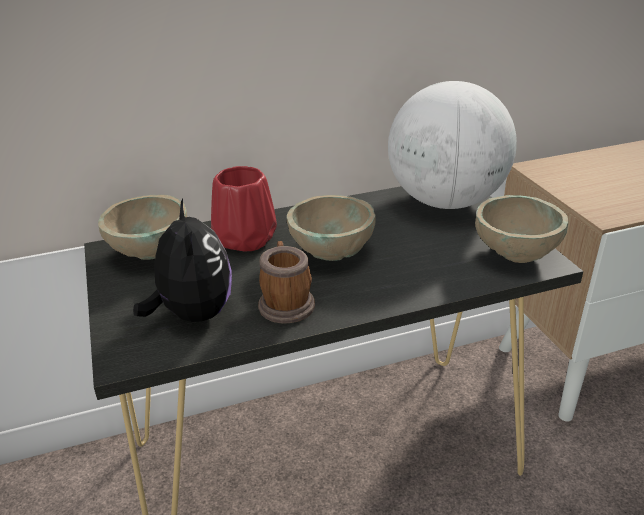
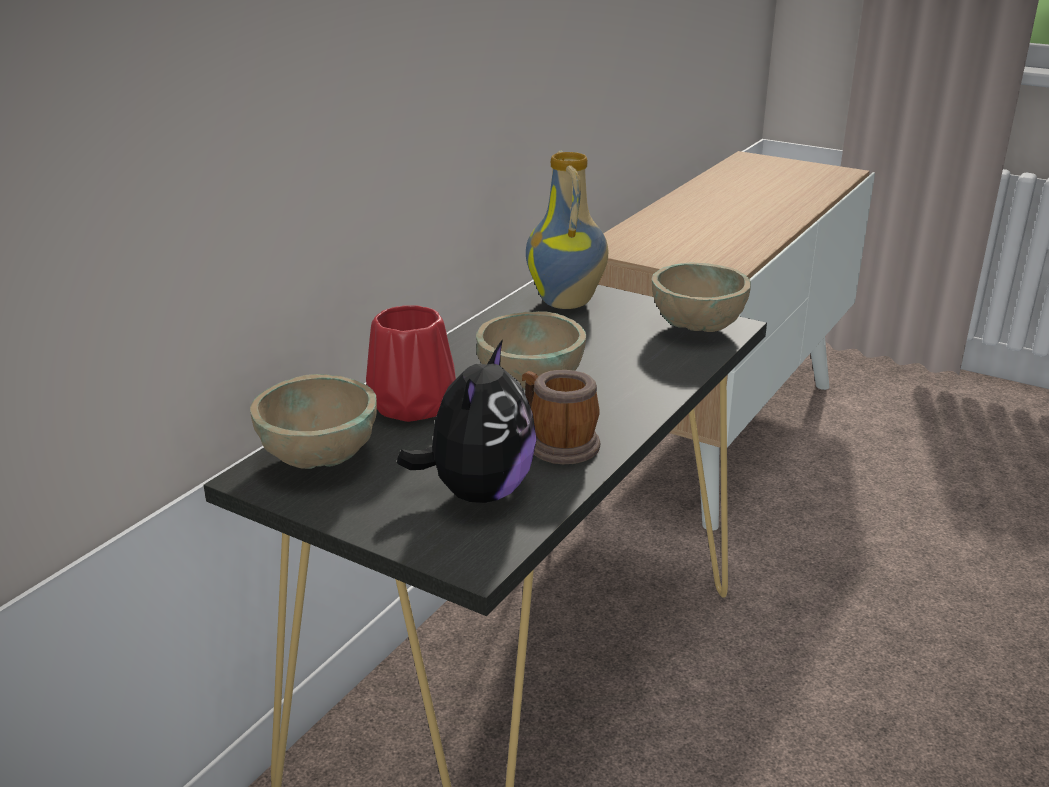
camera: 40 degrees left, 5 degrees down
(193, 313) = (477, 492): plush toy -> plush toy turned 75 degrees clockwise
(446, 201) = (568, 302): globe -> vase

